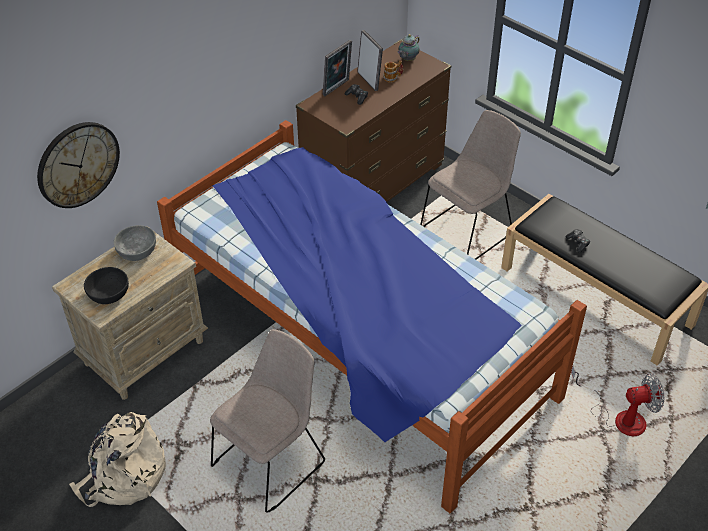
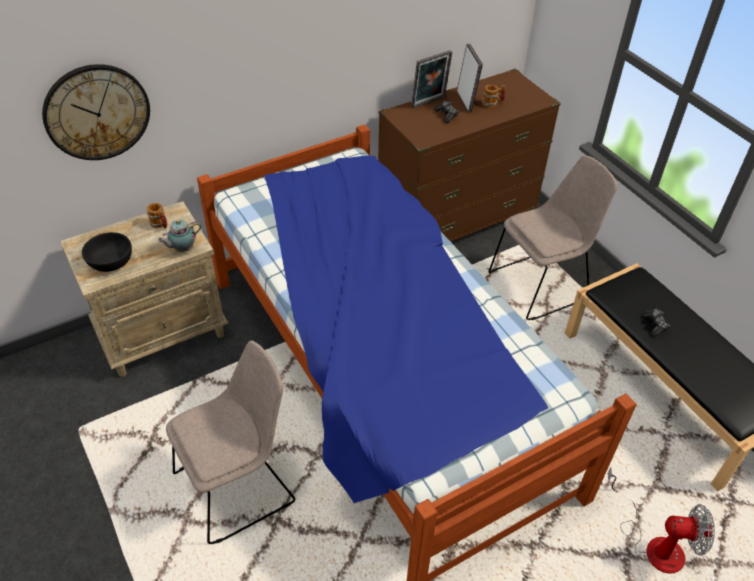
camera: 15 degrees right, 0 degrees up
(123, 476) = (83, 459): beige backpack -> none
(137, 251) = (160, 224): grey bowl -> mug
(407, 60) = (515, 89): teapot -> teapot (182, 249)

